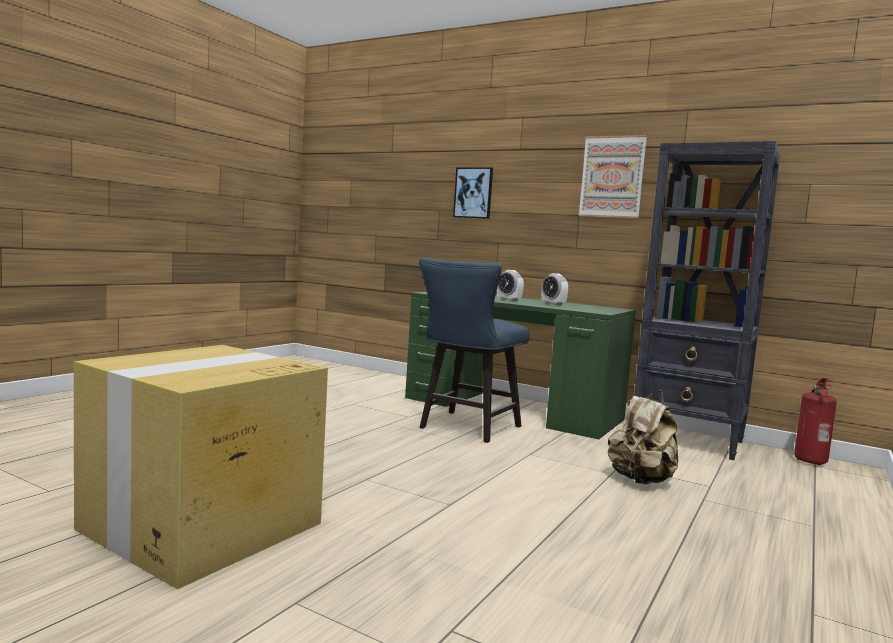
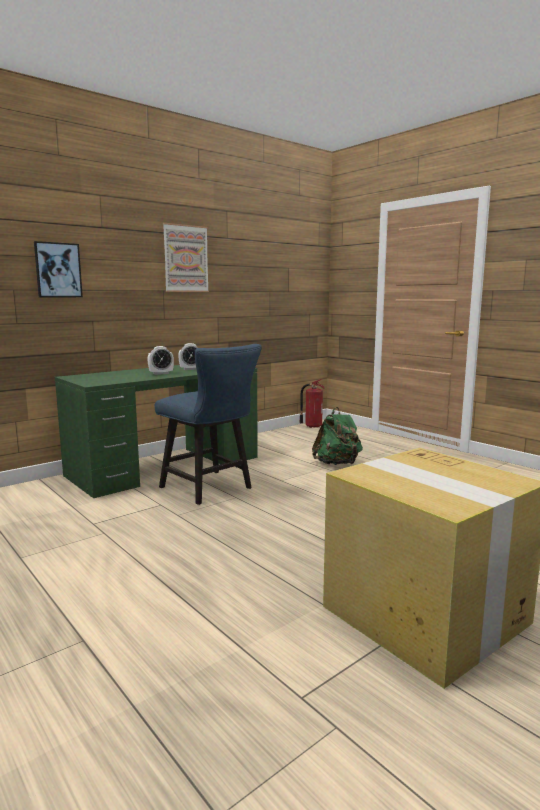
camera: 70 degrees left, 5 degrees up
(641, 480) = (337, 464): beige backpack -> green backpack
(689, 441) = (270, 439): black bookcase -> none

